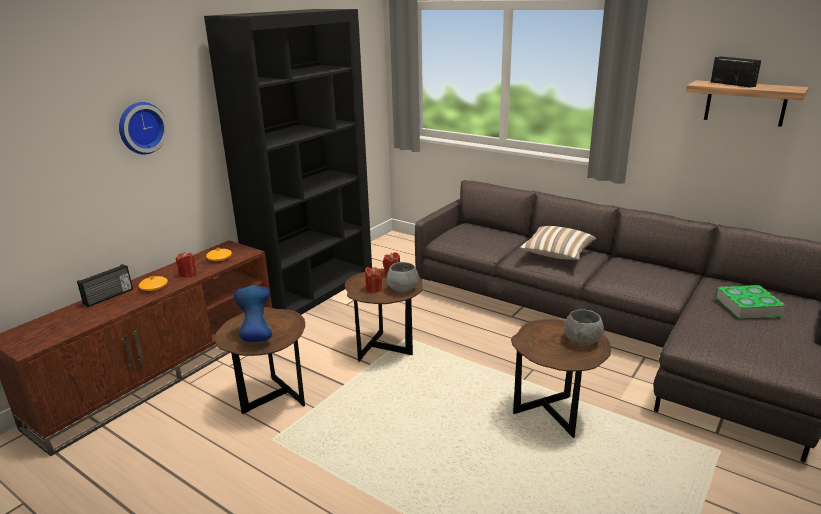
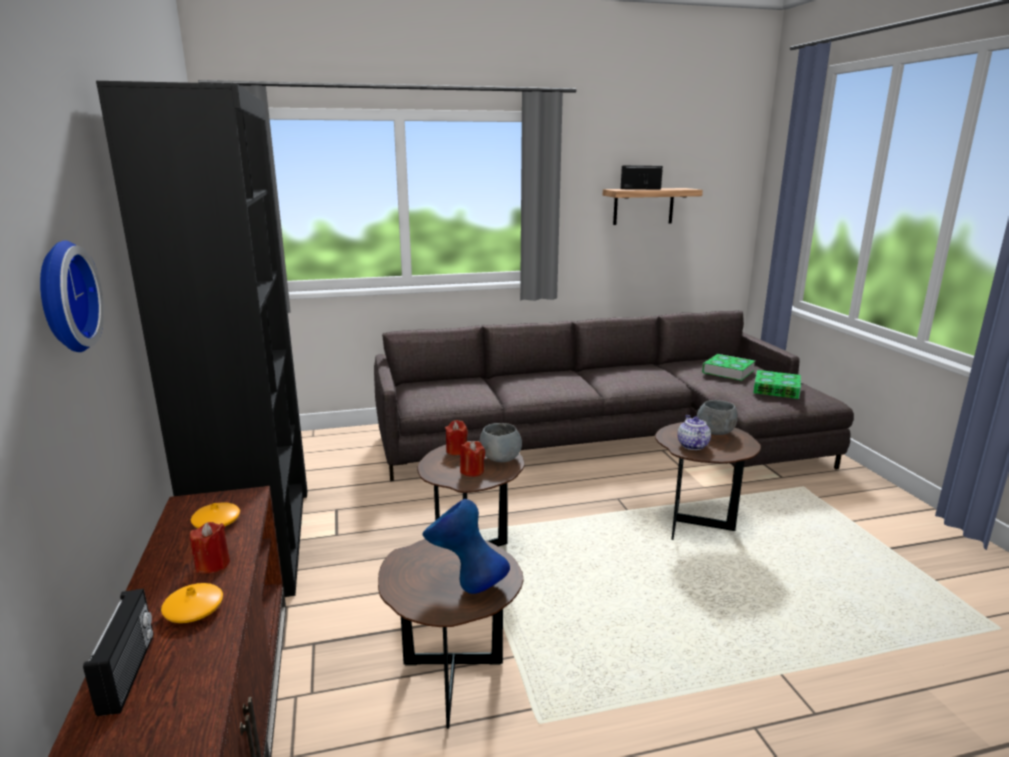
camera: 50 degrees left, 5 degrees down
(538, 340) = (692, 445): none -> teapot
(557, 254) = (548, 381): pillow -> none
(757, 340) = (776, 389): none -> book

